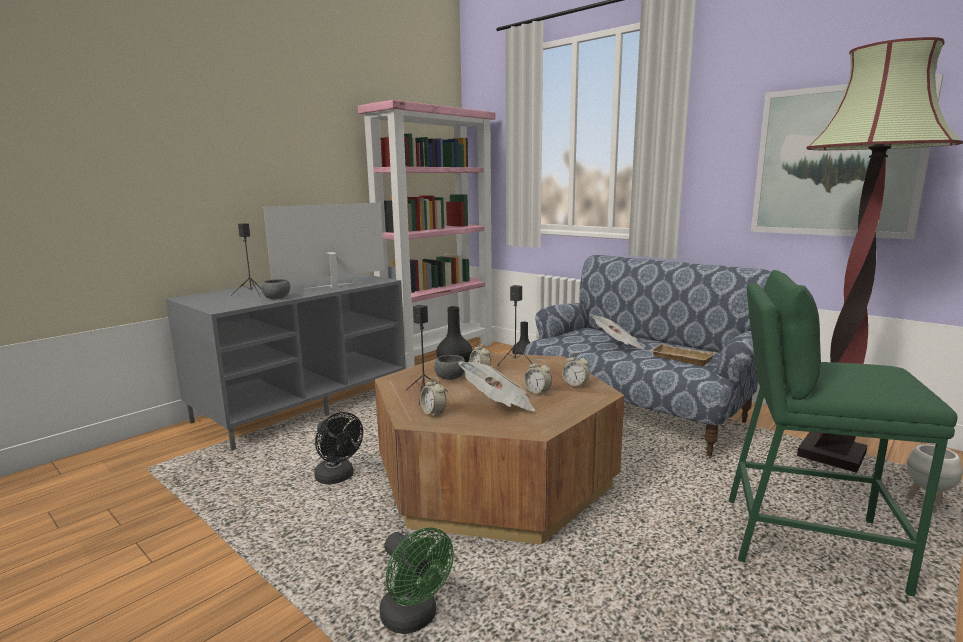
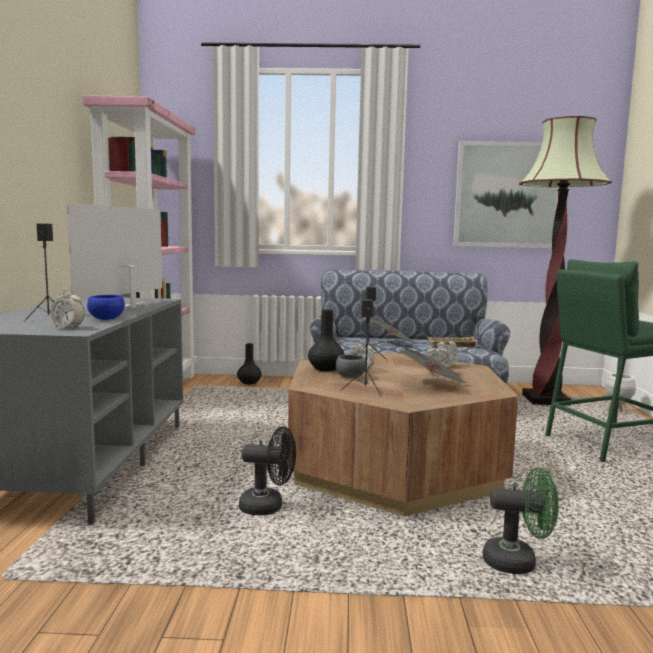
camera: 40 degrees left, 5 degrees down
(277, 298) = (106, 319): grey bowl -> blue bowl
(433, 413) = (406, 398): alarm clock -> alarm clock (68, 327)

